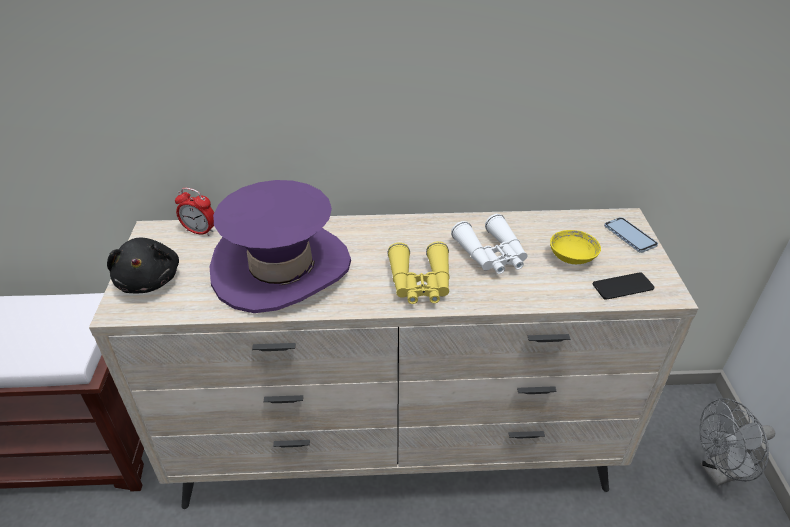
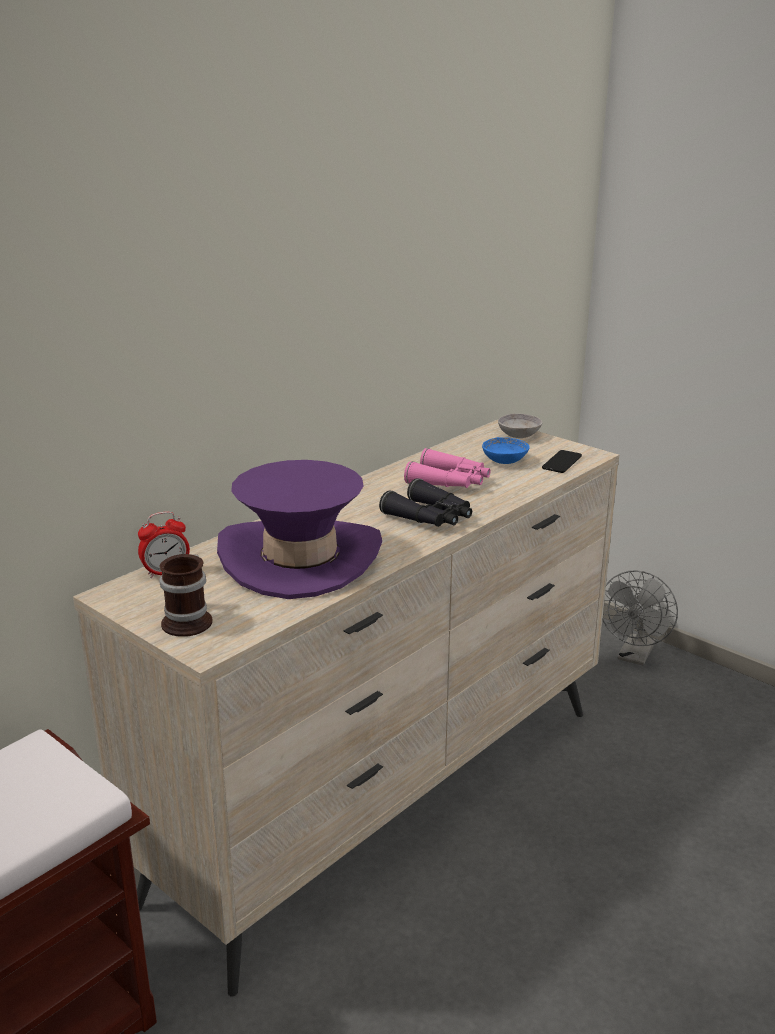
camera: 45 degrees left, 15 degrees down
(150, 280) = (191, 620): black plush toy -> mug
(420, 283) = (430, 517): yellow binoculars -> black binoculars
(492, 255) = (450, 482): white binoculars -> pink binoculars
(572, 257) = (505, 461): yellow bowl -> blue bowl
(630, 236) = (519, 436): phone -> grey bowl

